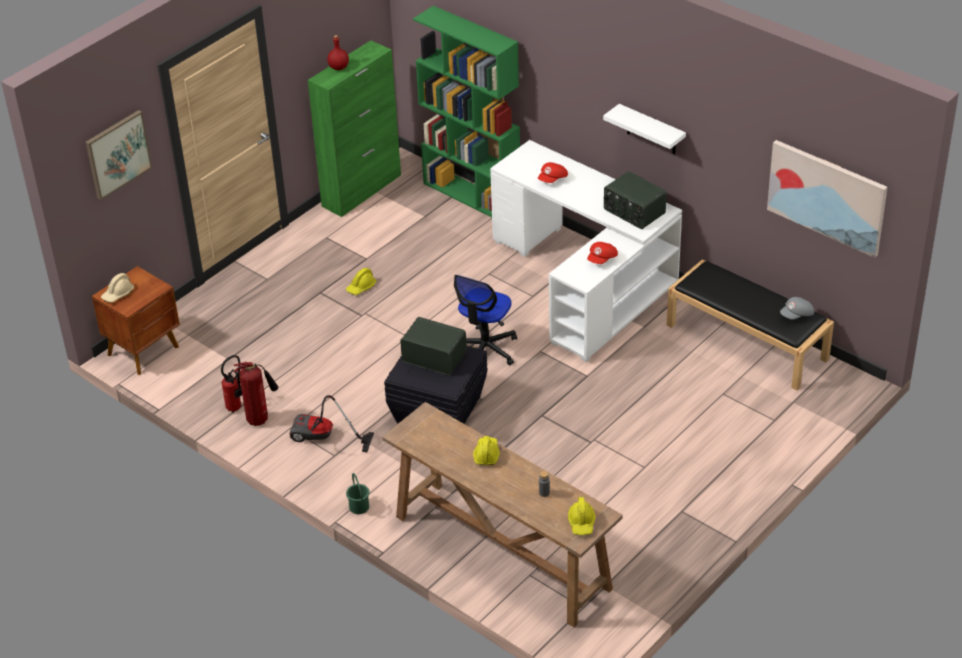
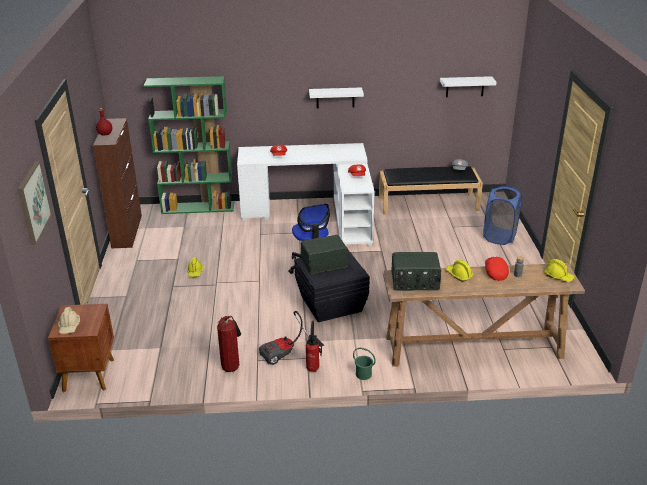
camera: 45 degrees left, 10 degrees down
(236, 407) = (205, 369): fire extinguisher -> fire extinguisher (313, 367)
(362, 190) = (127, 231): green cabinet -> brown cabinet
(525, 475) = (494, 273): none -> red cap
(633, 212) = (342, 152): radio -> radio (415, 282)
(758, 442) = (499, 236): none -> blue laundry basket
(827, 196) = (465, 86): picture -> white shelf

